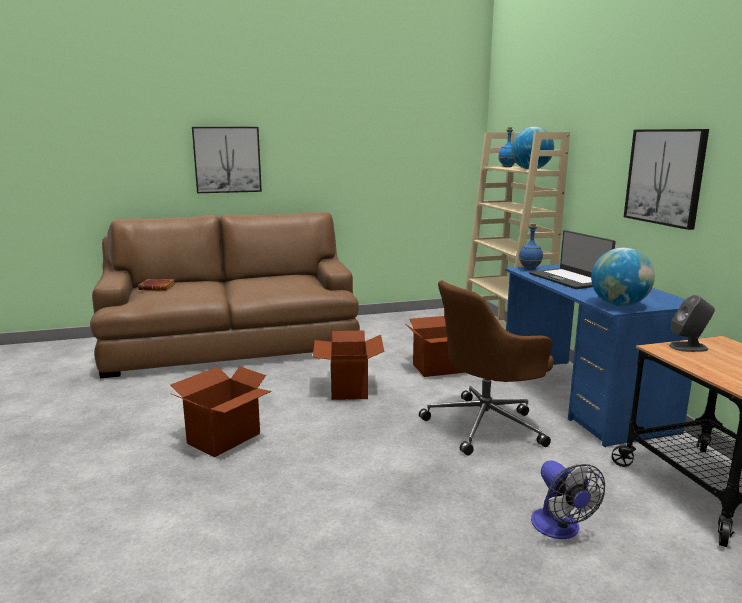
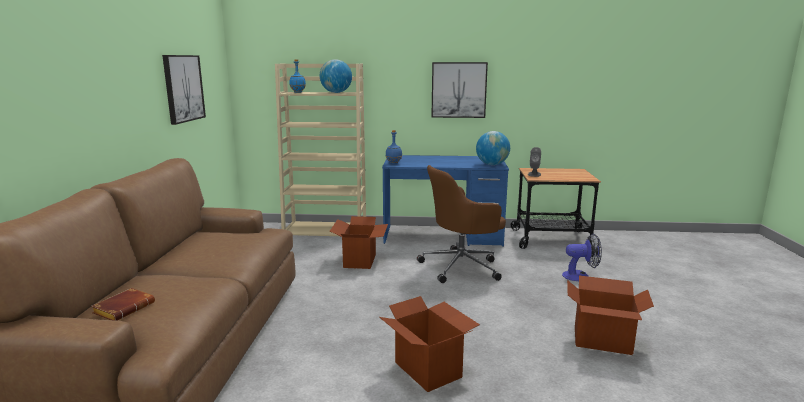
camera: 70 degrees left, 0 degrees up
(227, 159) = (61, 107): picture -> picture (183, 88)
(348, 389) = (367, 299): cardboard box -> cardboard box (602, 341)
(486, 425) = (462, 266): brown office chair -> brown office chair turned 75 degrees clockwise
(569, 279) = (429, 162): laptop -> none

